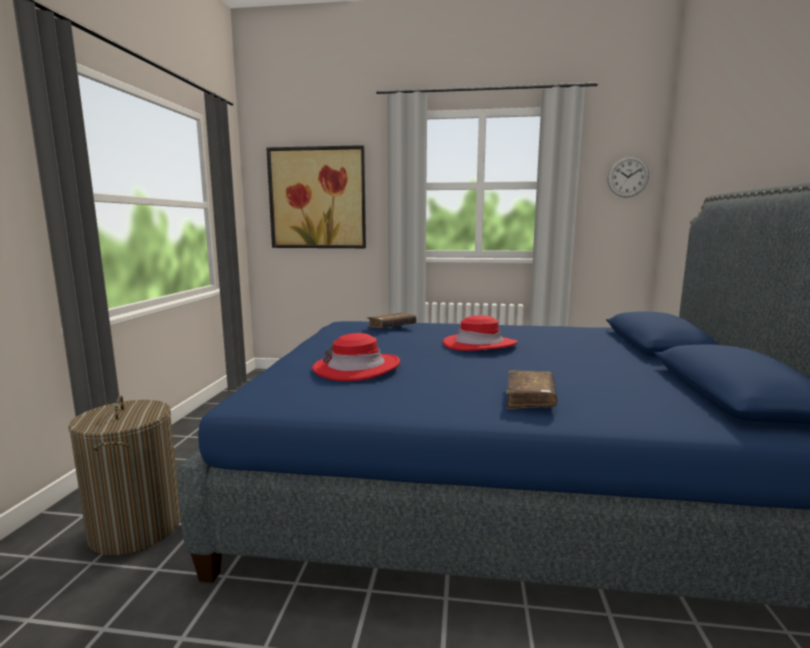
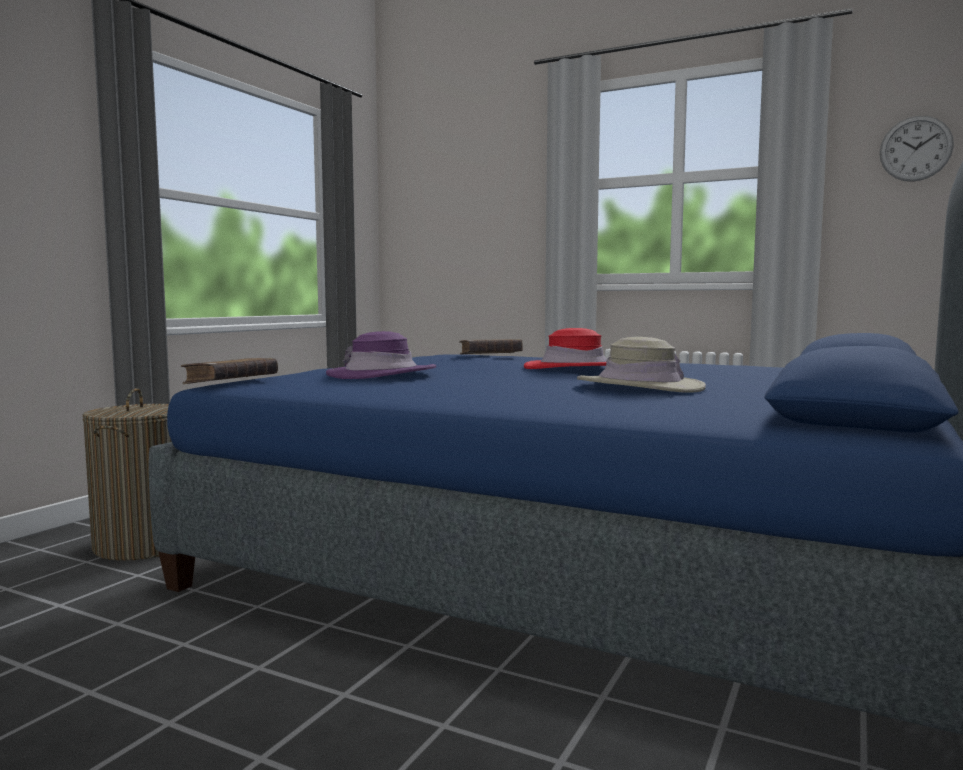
camera: 20 degrees right, 5 degrees down
(317, 198) = (463, 208): picture -> none
(356, 368) = (381, 374): red hat -> purple hat
(530, 398) = (536, 397): brown book -> brown book (231, 382)
(564, 370) = (639, 386): none -> beige hat

